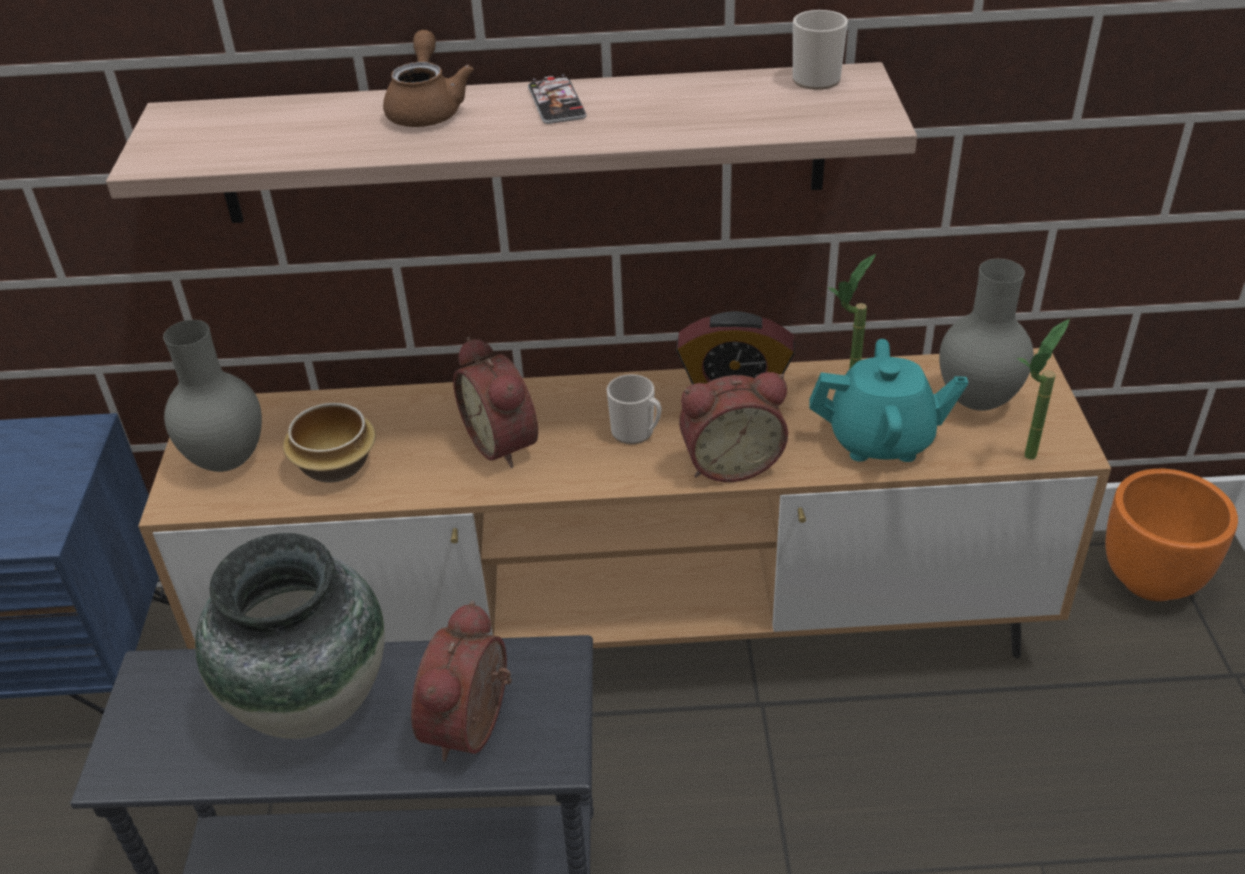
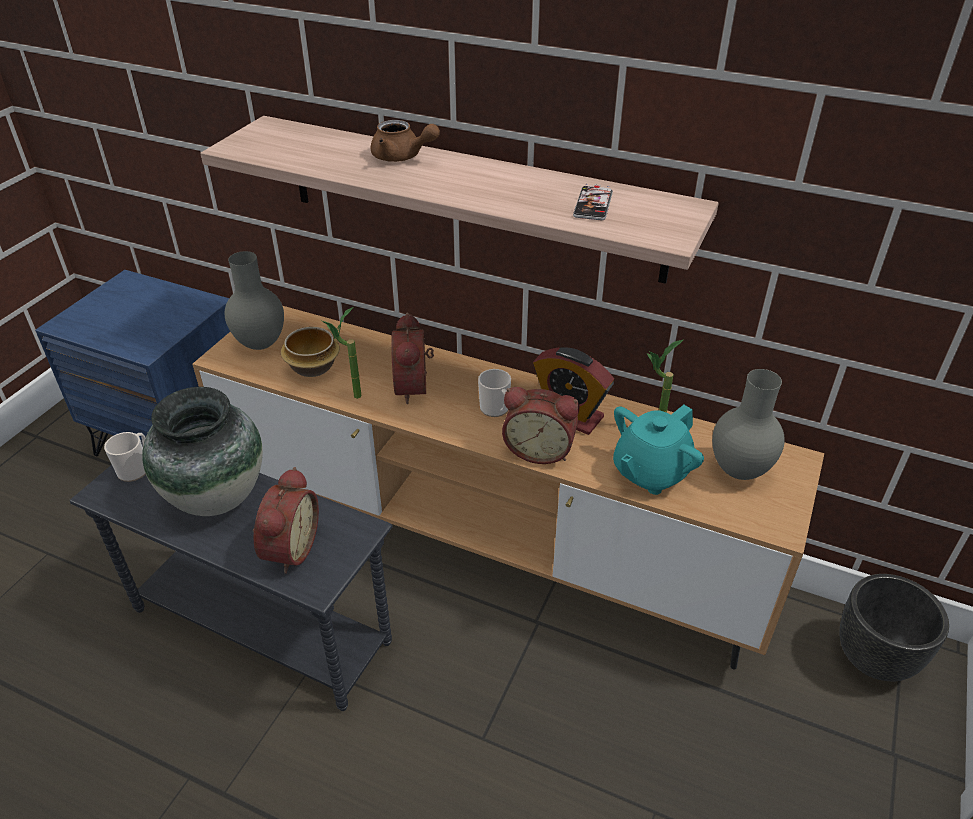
camera: 25 degrees right, 0 degrees up
(427, 109) = (402, 157): brown teapot -> brown teapot turned 90 degrees clockwise
(475, 726) = (288, 548): alarm clock -> alarm clock turned 150 degrees clockwise
(556, 102) = (479, 173): phone -> phone (593, 204)
(816, 77) = (661, 200): mug -> mug (135, 469)
(881, 440) = (650, 472): turquoise teapot -> turquoise teapot turned 105 degrees clockwise
(1023, 462) = (739, 524): potted plant -> potted plant (349, 397)
(1150, 579) = (873, 658): orange planter -> black planter

